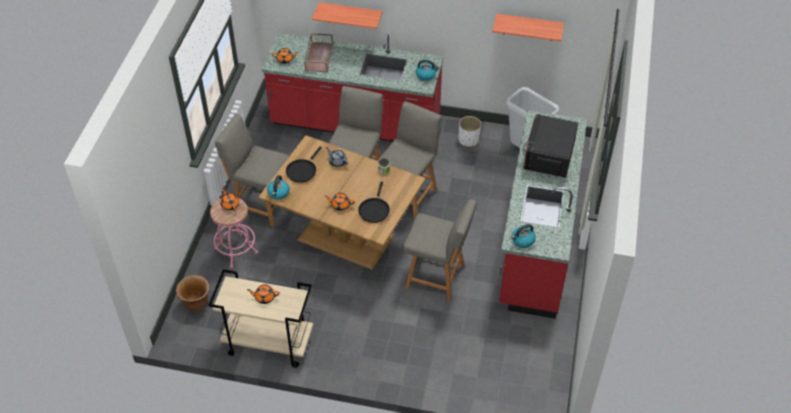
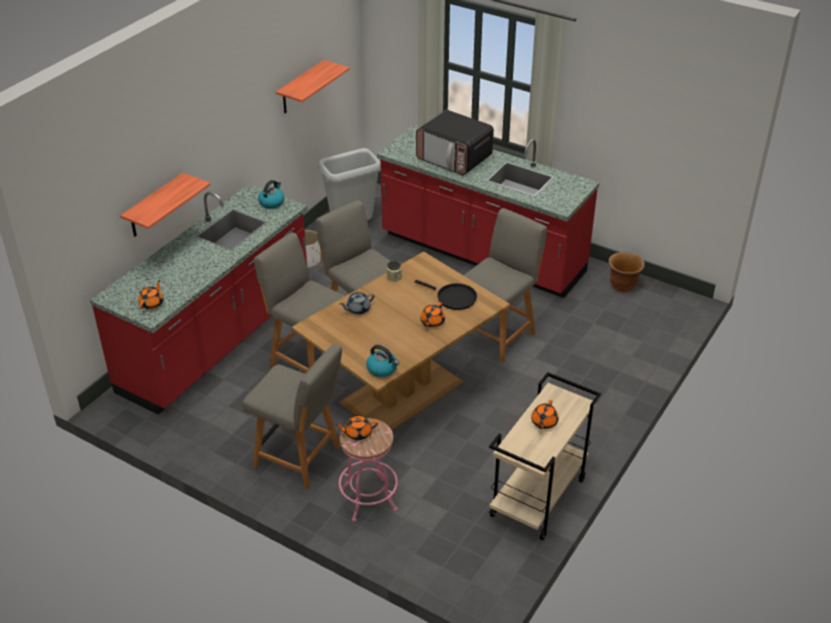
camera: 70 degrees left, 10 degrees down
(196, 303) = (442, 559): brown planter -> brown planter (622, 285)
(261, 204) = (300, 458): grey chair -> grey chair turned 105 degrees counterclockwise
(302, 170) = (355, 341): black frying pan -> none
(318, 56) = (170, 274): brown tray -> none
(522, 240) = (562, 201): kettle -> none

